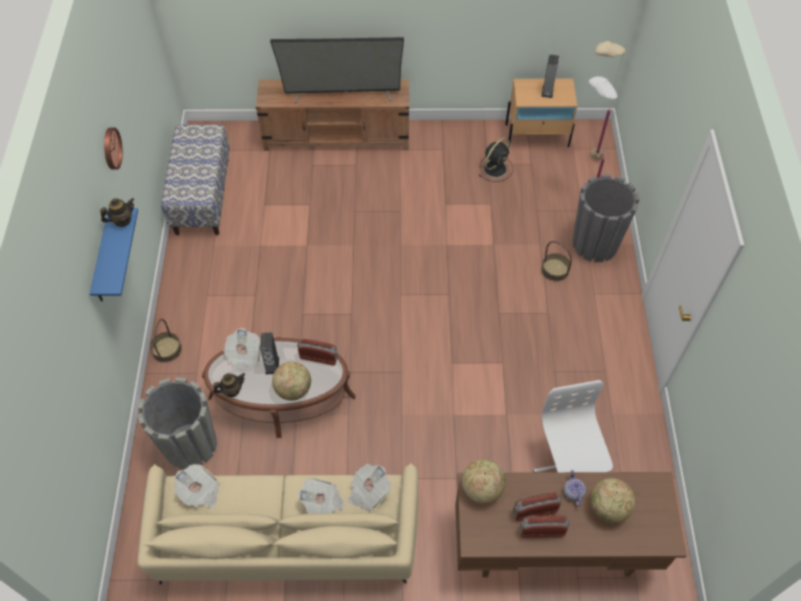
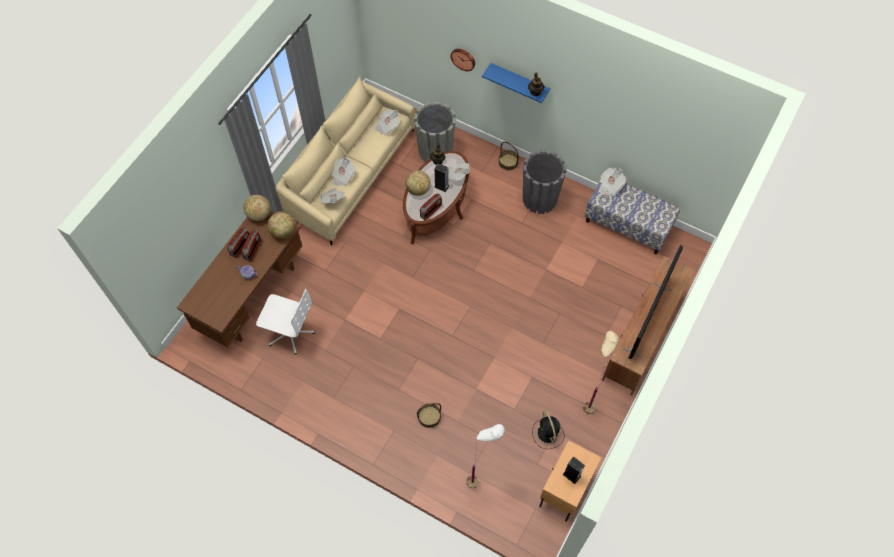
camera: 120 degrees right, 5 degrees up
(110, 148) = (586, 92): wall clock -> wall clock (463, 58)
(177, 193) = (609, 186): none -> newspaper
(585, 159) = (518, 511): beige floor lamp -> beige floor lamp (589, 399)
(595, 244) = (434, 460): grey planter -> grey planter (539, 199)
(608, 508) = (227, 286): globe -> globe (259, 214)

